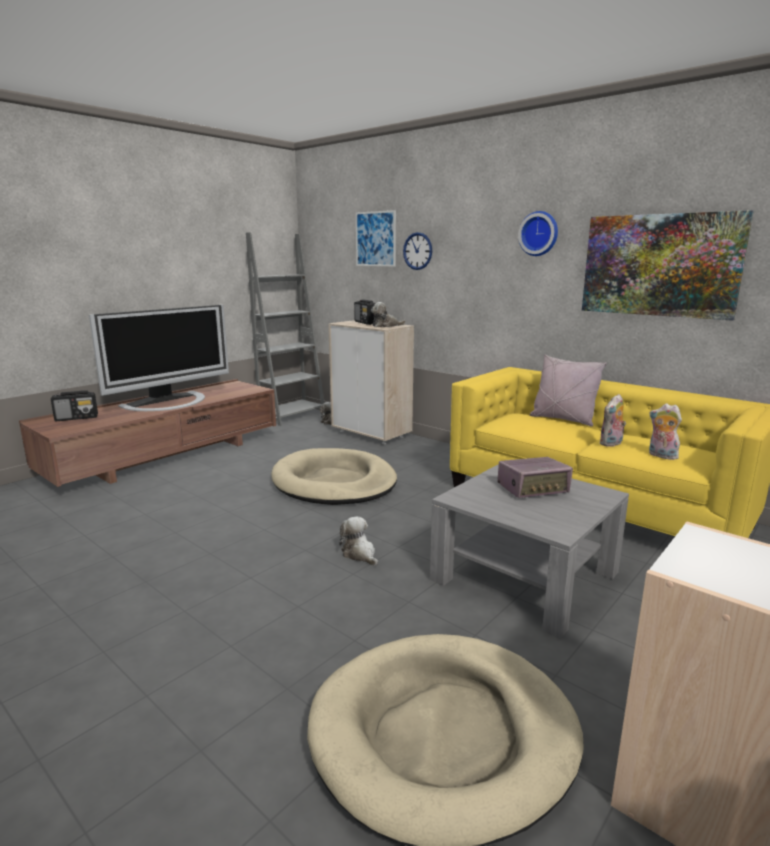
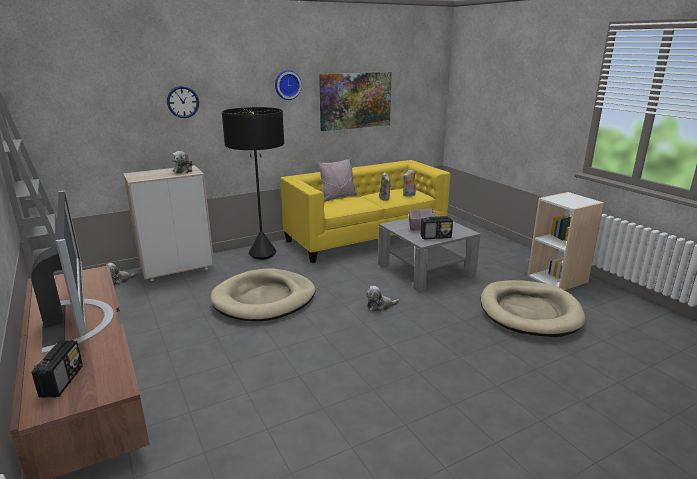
camera: 70 degrees left, 5 degrees up
(366, 323) = (154, 173): radio -> radio (436, 237)
(375, 239) = (128, 93): picture -> none
(446, 458) = (262, 255): none -> black floor lamp

